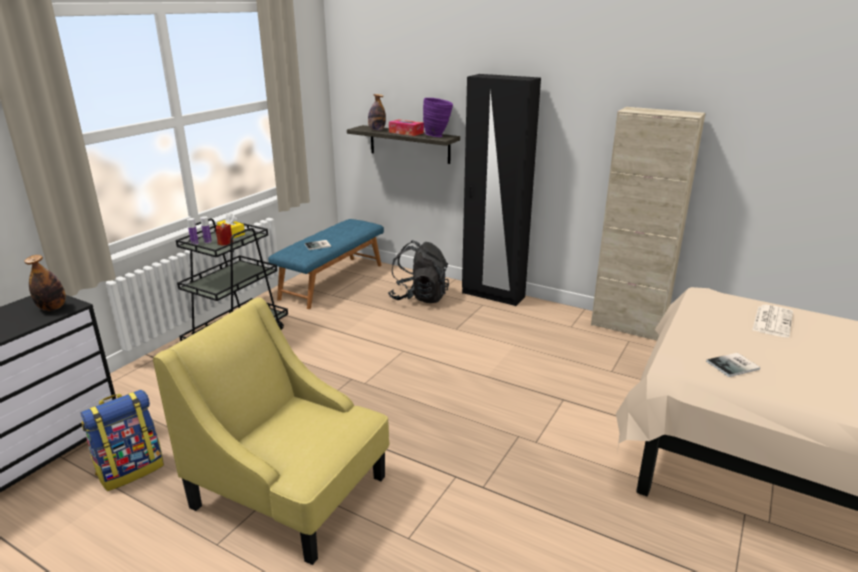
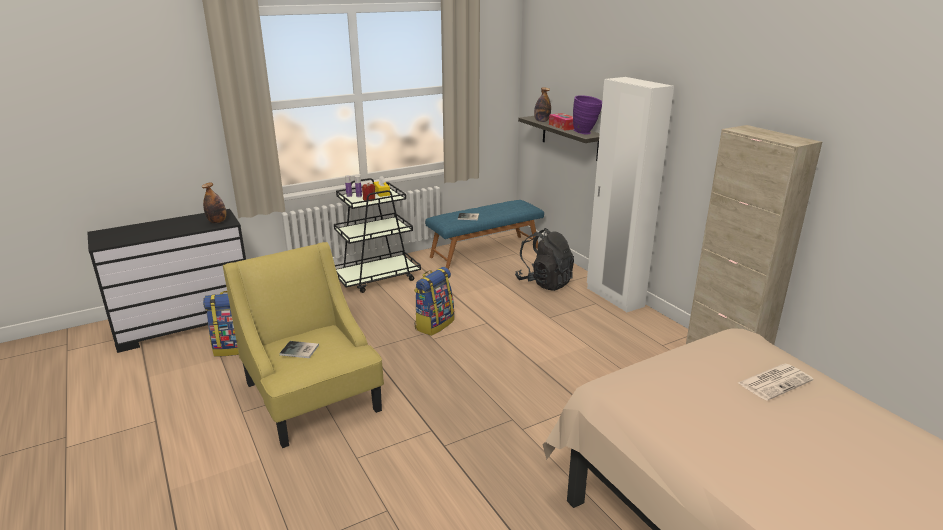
camera: 30 degrees right, 0 degrees up
(351, 368) = (434, 324): none -> backpack
(493, 295) = (614, 297): black wardrobe -> white wardrobe
(734, 366) = (666, 406): book -> book (300, 350)

